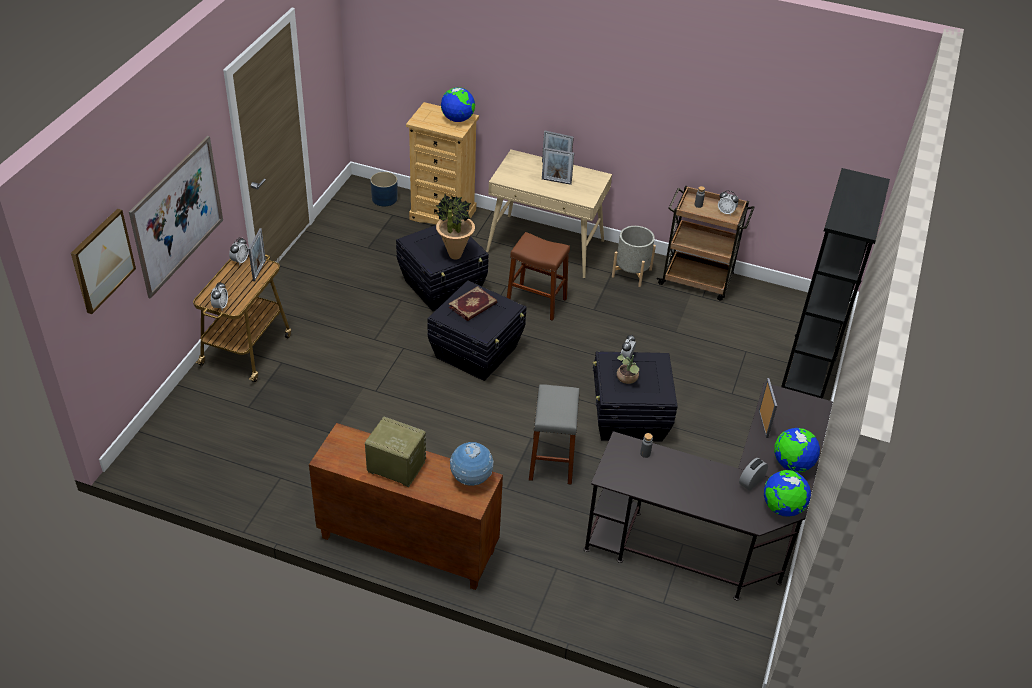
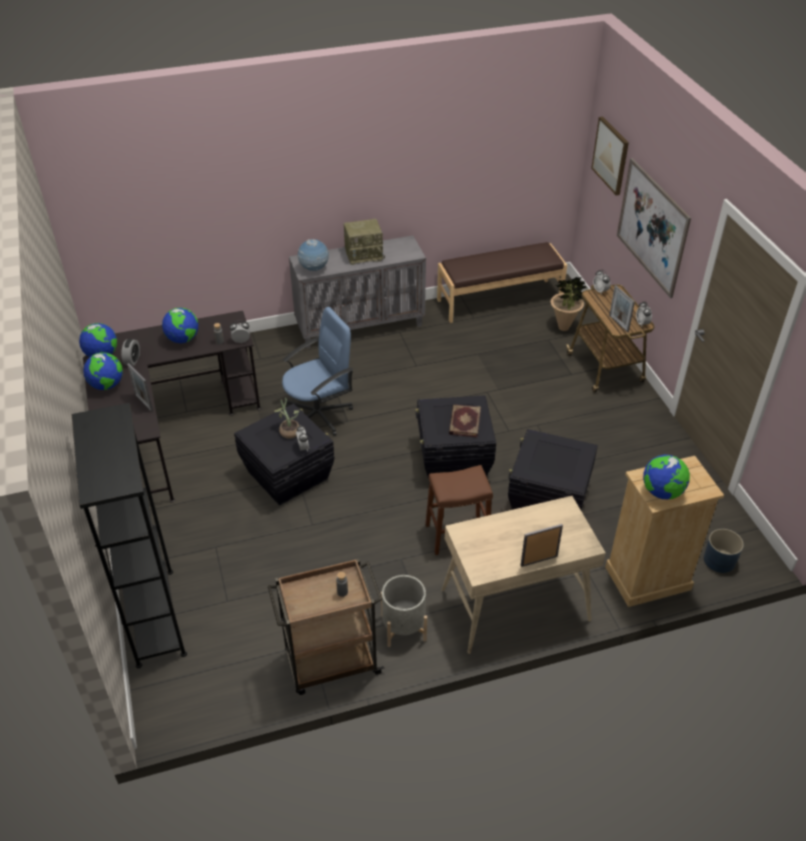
camera: 145 degrees right, 0 degrees up
(224, 483) = (499, 300): none -> brown bench
(406, 545) = (360, 325): brown cabinet -> grey cabinet
(454, 255) = (532, 457): potted plant -> potted plant (564, 327)
(552, 460) = (319, 415): grey stool -> blue office chair
(556, 181) = (513, 537): picture frame -> none
(682, 479) = (183, 339): none -> globe
(726, 212) = (305, 601): alarm clock -> alarm clock (241, 341)

